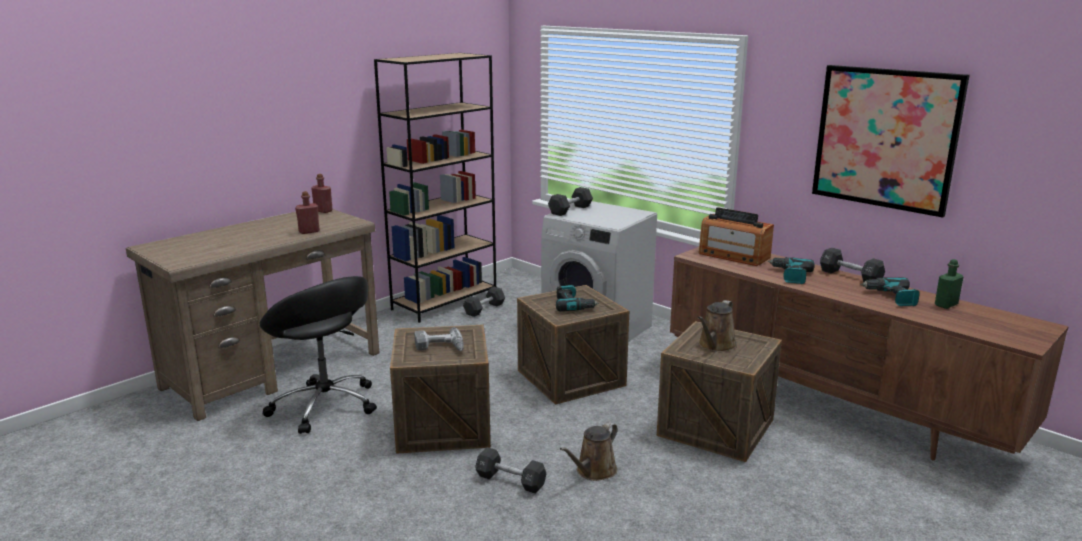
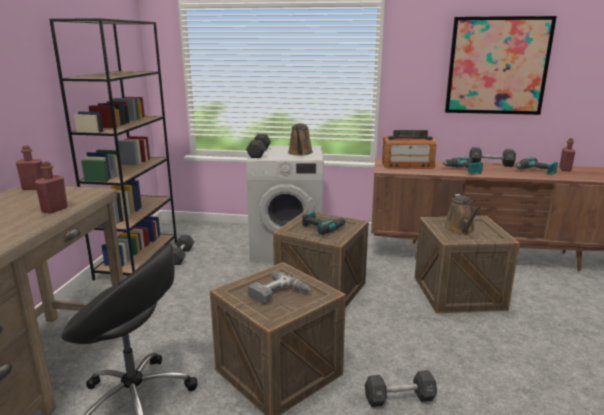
camera: 35 degrees left, 0 degrees up
(594, 471) = (441, 360): brown watering can -> brown watering can (300, 153)
(946, 305) = (565, 169): green bottle -> red bottle

